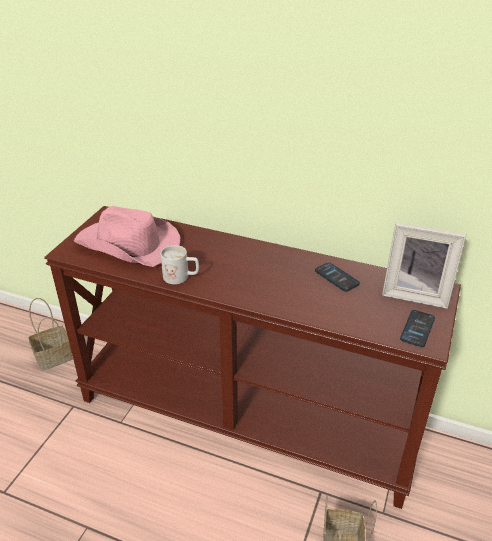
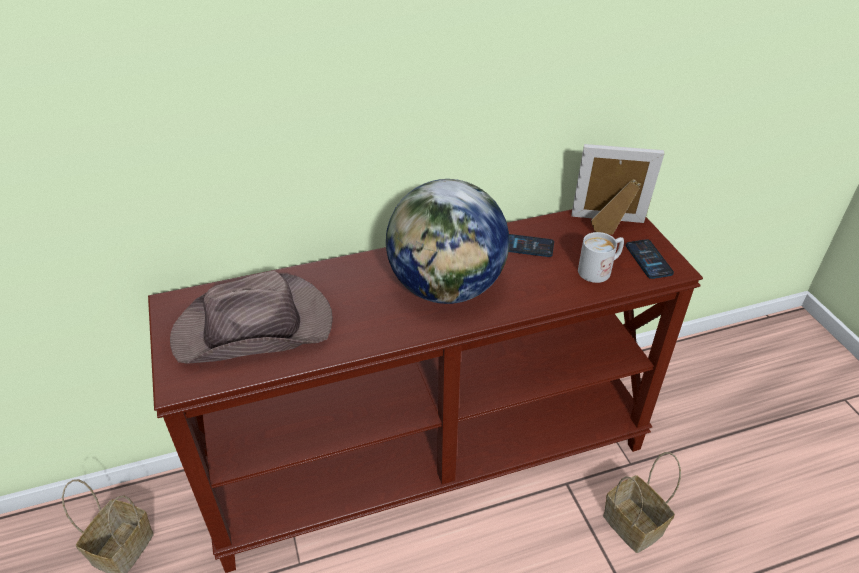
camera: 40 degrees left, 5 degrees up
(128, 245) = (255, 329): pink hat -> brown hat
(181, 277) = (372, 333): white mug -> white mug (600, 269)
(253, 276) = (447, 288): none -> globe
(415, 294) = (607, 226): picture frame -> picture frame turned 150 degrees counterclockwise

